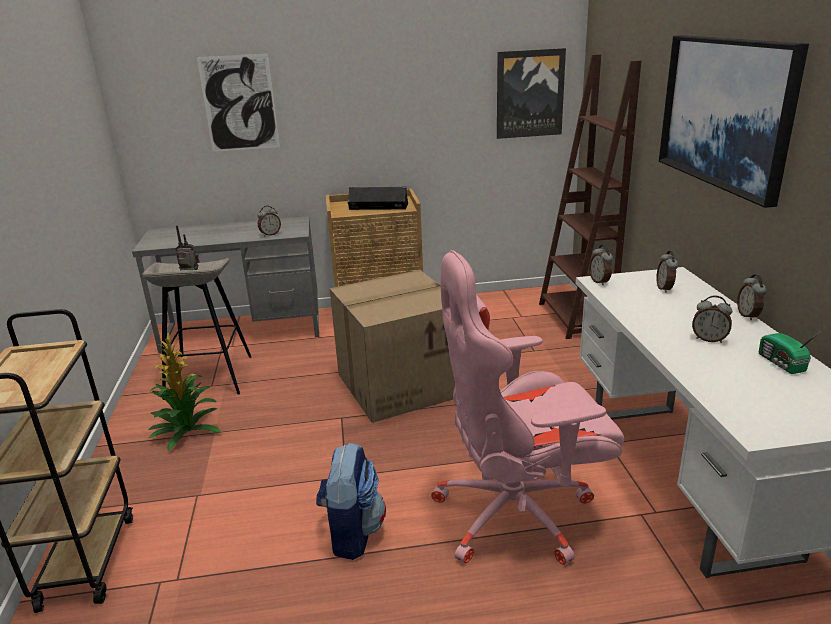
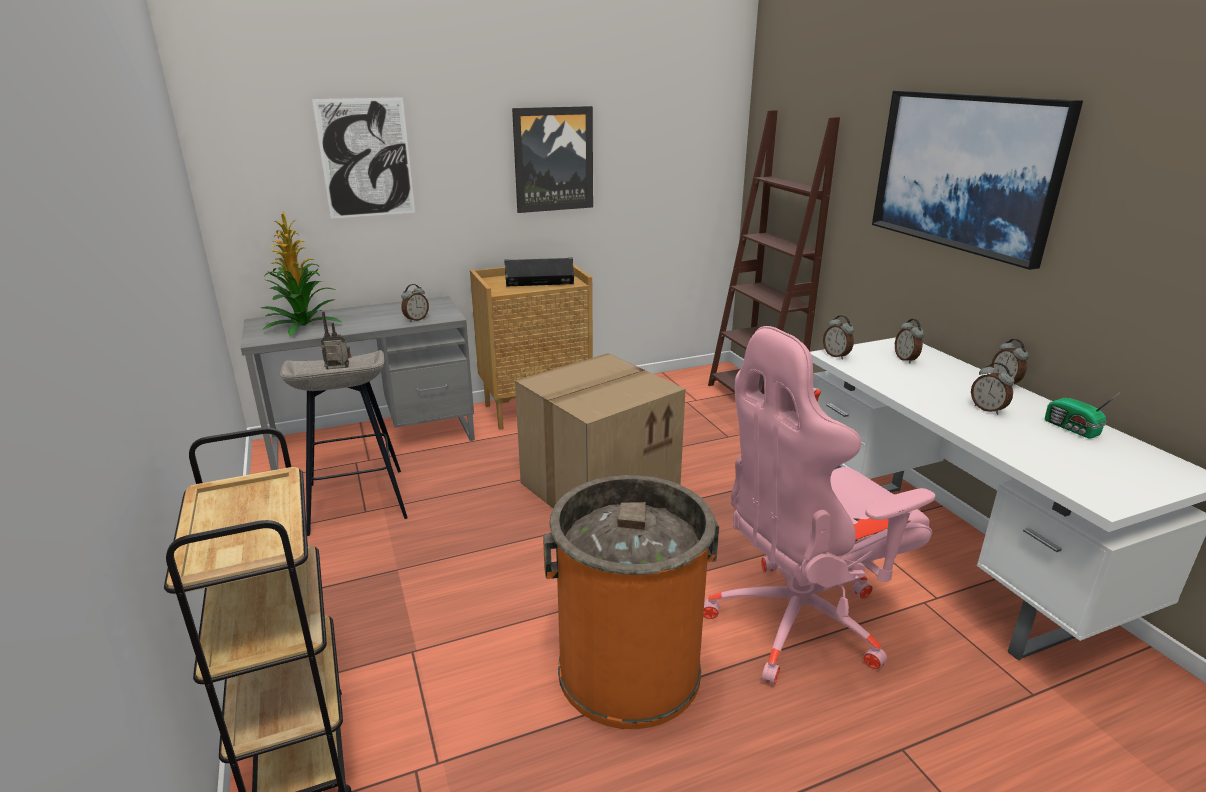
camera: 15 degrees left, 0 degrees up
(186, 430) = (358, 570): potted plant -> potted plant (302, 325)
(352, 533) = (629, 669): backpack -> orange trash can
(529, 94) = (694, 152): picture -> picture (553, 159)
(709, 339) = (988, 409): alarm clock -> alarm clock turned 45 degrees clockwise

